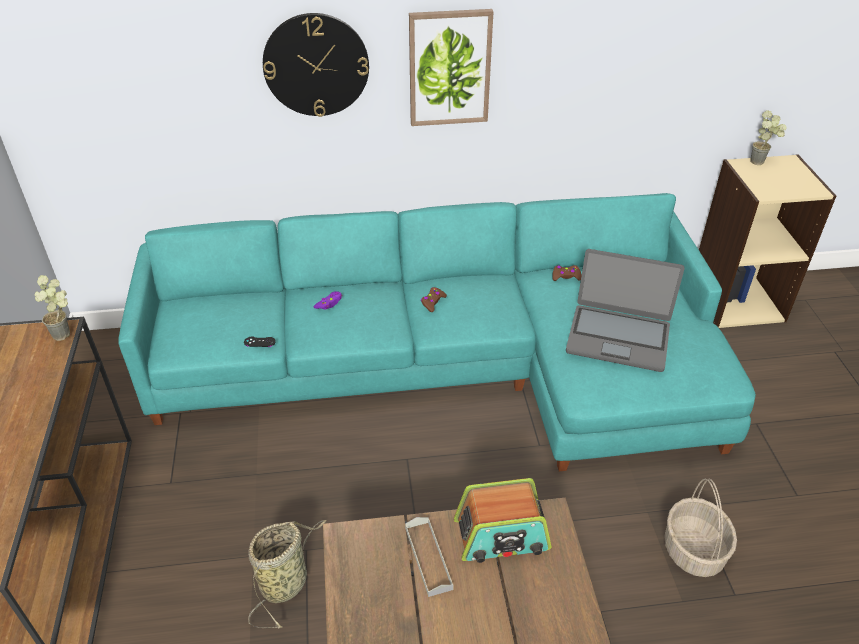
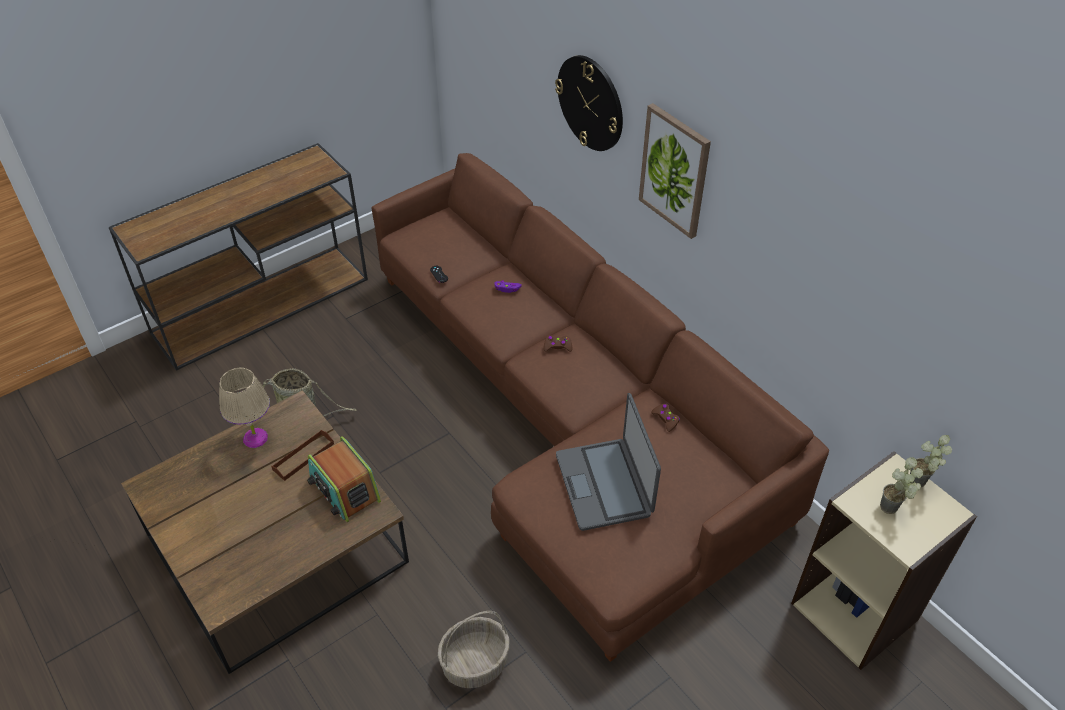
camera: 60 degrees right, 5 degrees up
(67, 334) = (329, 176): potted plant -> potted plant (893, 510)
(365, 598) = (255, 438): none -> beige table lamp
(428, 558) = (303, 456): grey tray -> brown tray
(456, 366) = (571, 419): turquoise sofa -> brown sofa

